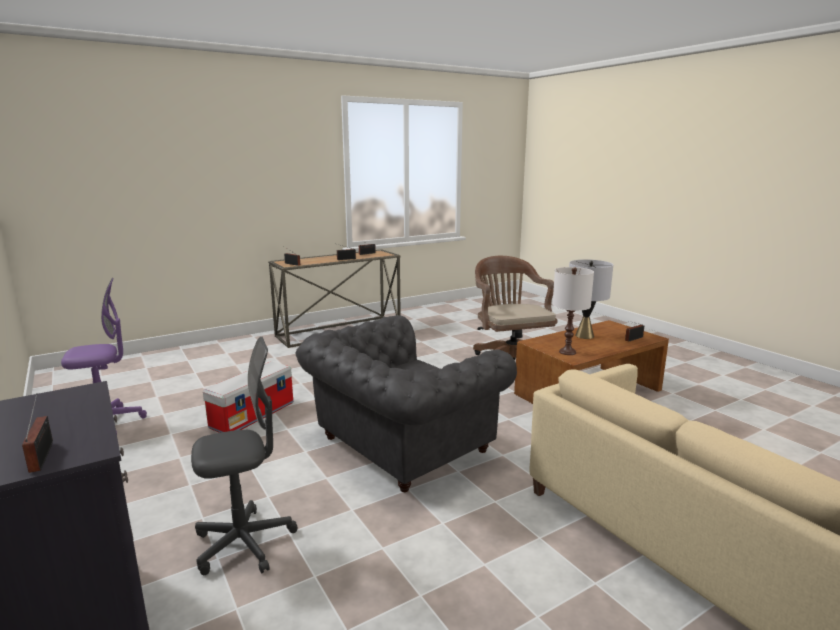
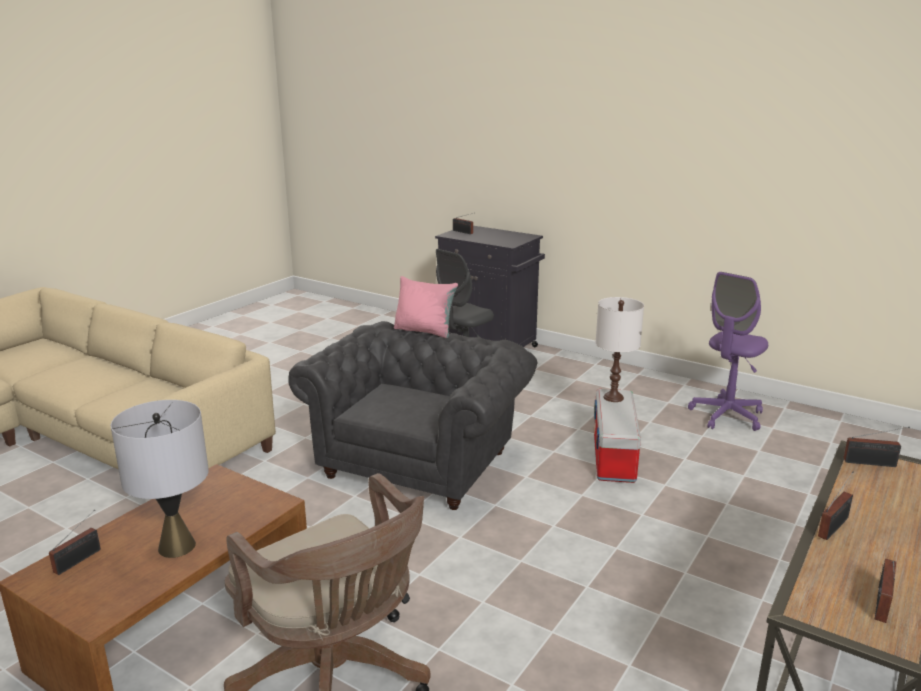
camera: 155 degrees right, 5 degrees up
(367, 362) = (425, 331): none -> pink pillow
(567, 352) = (220, 489): white table lamp -> white table lamp (613, 397)

